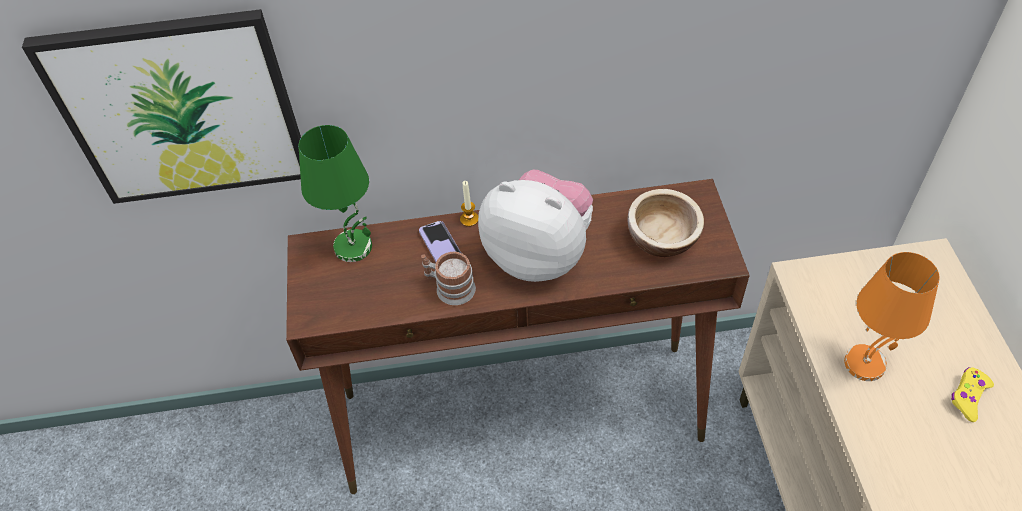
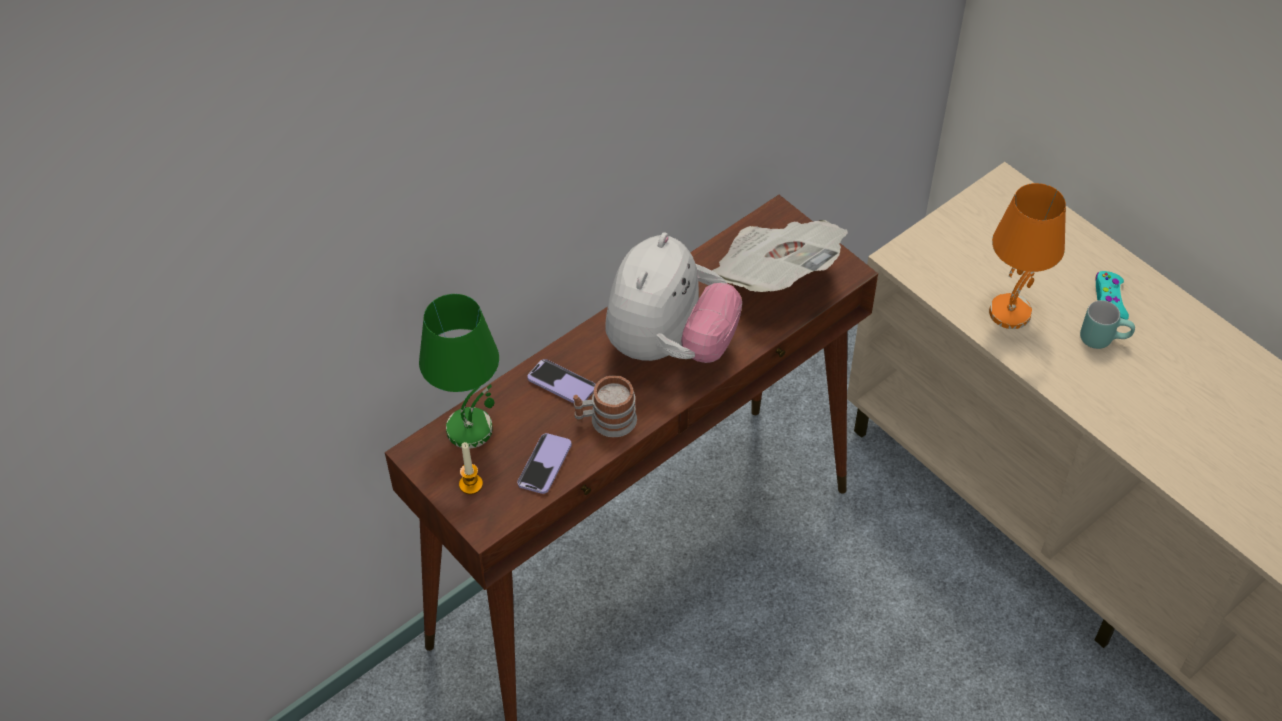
camera: 35 degrees left, 0 degrees up
(181, 109) = (279, 347): picture -> none
(381, 298) = (544, 465): none -> phone
(469, 219) = (570, 344): candle -> candle (471, 484)
(539, 254) = (669, 346): plush toy -> plush toy turned 120 degrees clockwise
(662, 238) = (775, 275): bowl -> newspaper
(939, 427) = (1103, 338): none -> turquoise mug
(968, 396) = (1109, 299): yellow game controller -> turquoise game controller

